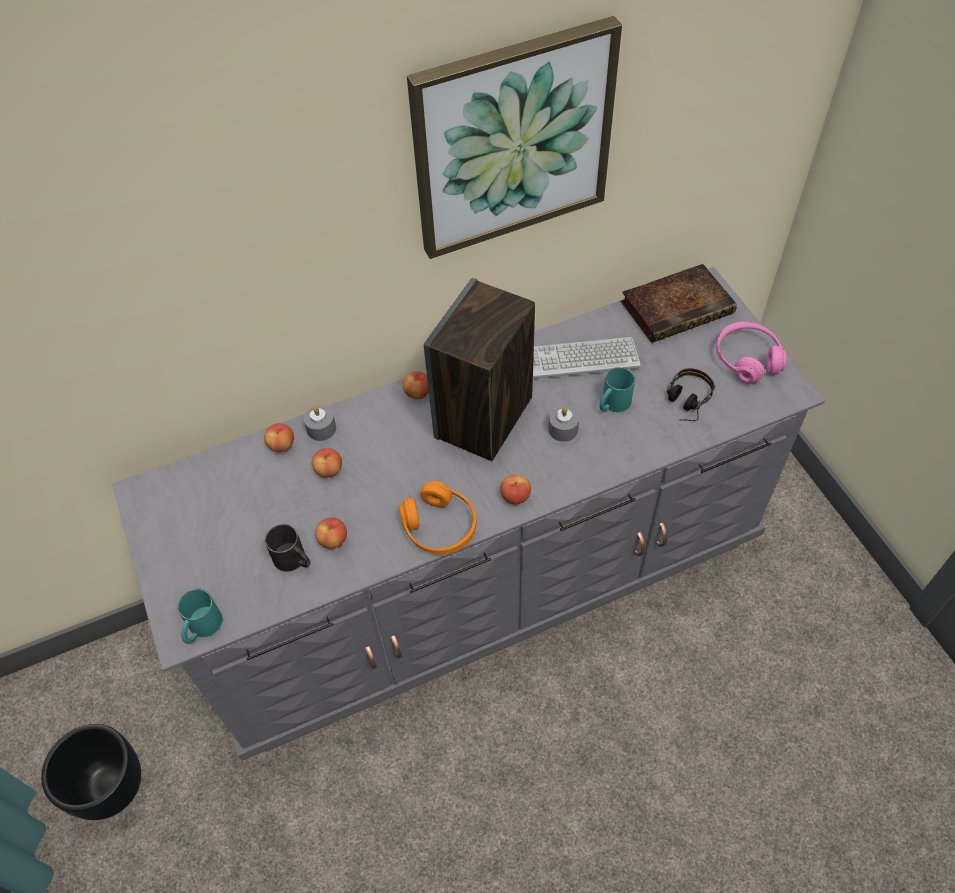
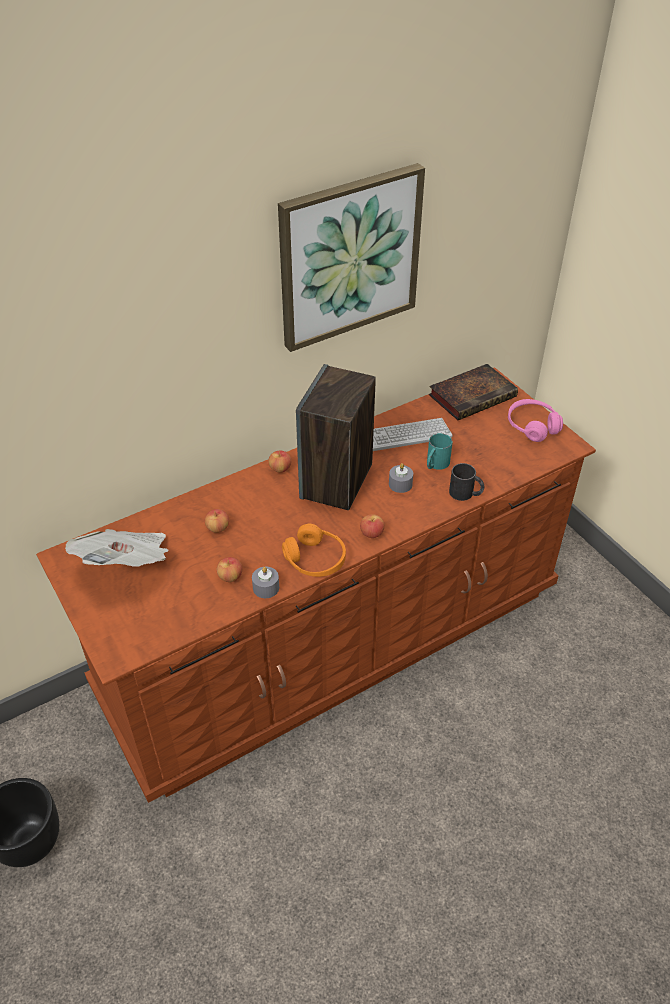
camera: 10 degrees left, 10 degrees down
(202, 628) = (131, 650): turquoise mug -> none
(214, 509) = (127, 564): none -> newspaper
(281, 445) = (175, 514): apple -> none
(294, 560) = (200, 594): black mug -> black mug (466, 493)
(321, 428) = (206, 499): grey candle -> grey candle (266, 588)
(482, 577) = (333, 640): grey dresser -> brown dresser
(685, 404) = (491, 459): headphones -> none

